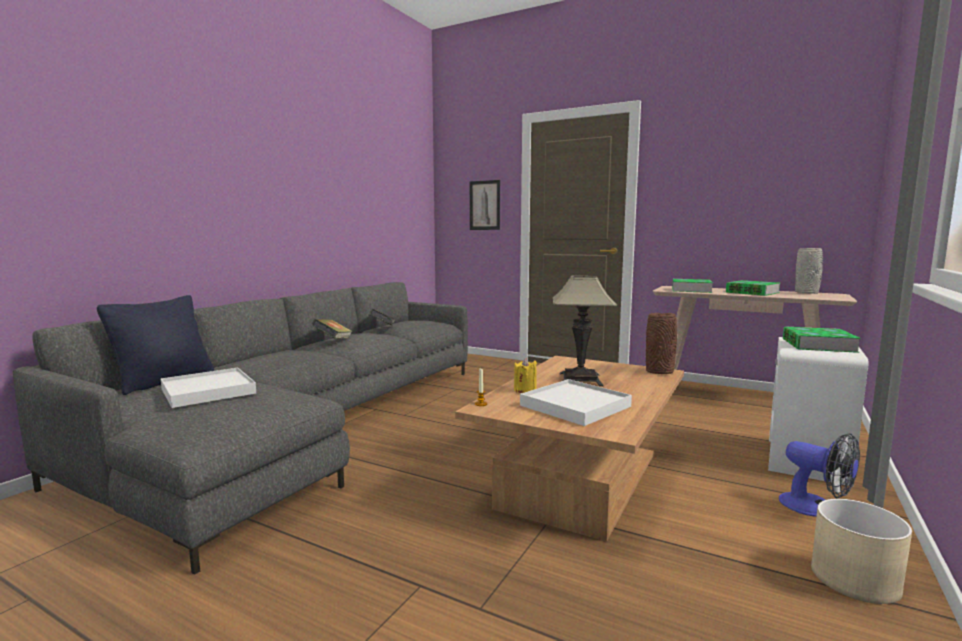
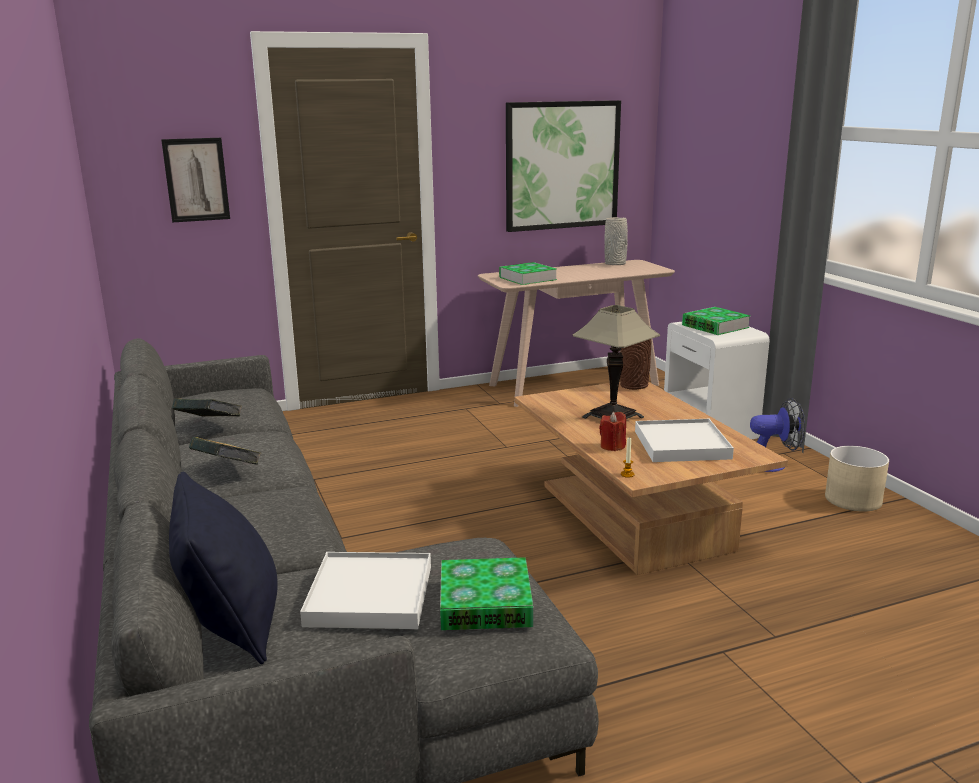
camera: 50 degrees left, 10 degrees up
(525, 390) = (612, 446): yellow candle -> red candle
(752, 292) = (582, 272): book -> book (485, 603)
(759, 199) = (562, 165): none -> picture

